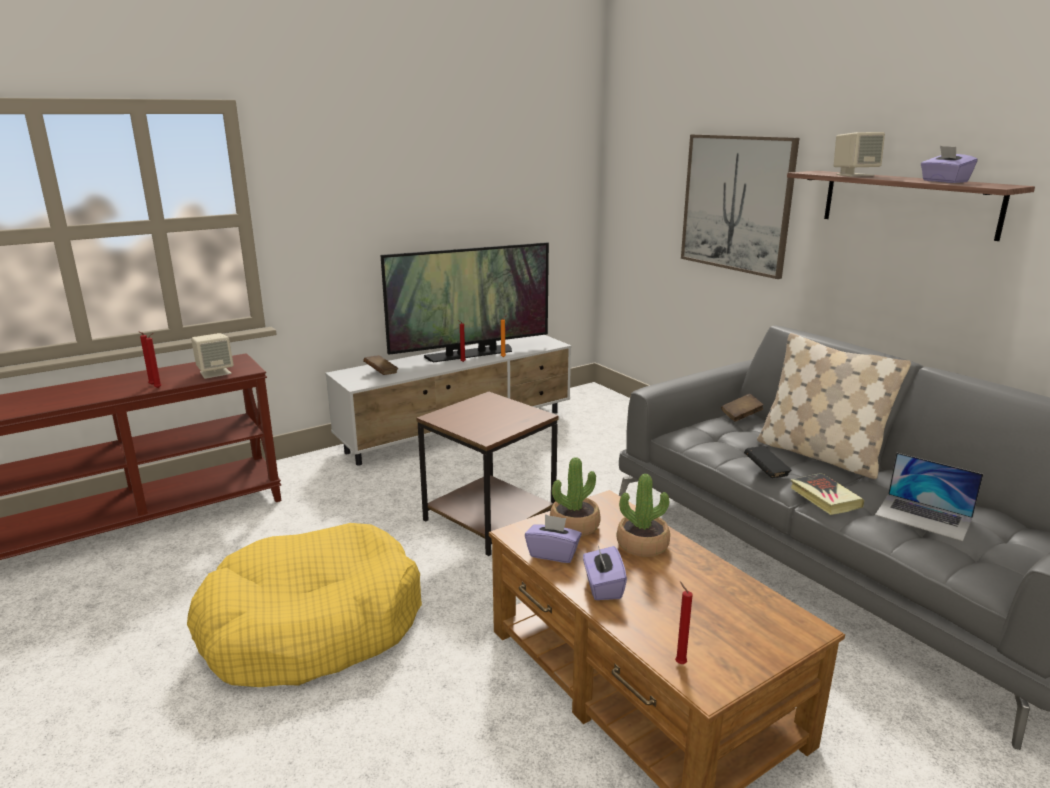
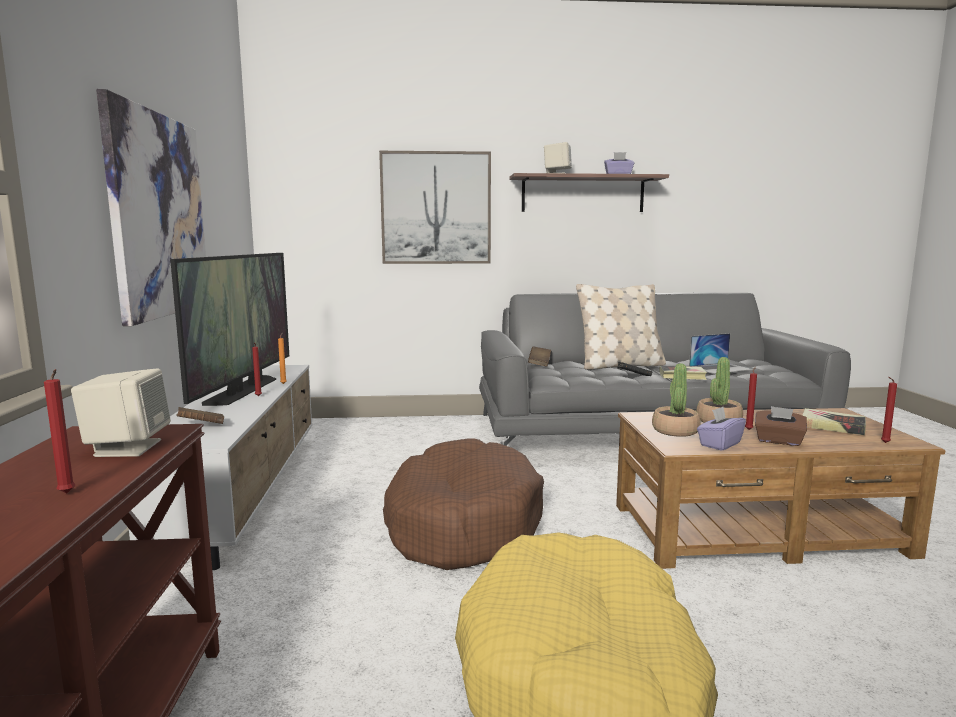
camera: 60 degrees left, 10 degrees down
(159, 388) = (105, 489): red candle -> red candle (749, 429)
(411, 217) = (159, 215): none -> picture
(489, 519) = (461, 524): brown side table -> brown dog bed
(602, 587) = (778, 441): purple tissue box -> brown tissue box
(714, 622) = (832, 426): none -> book

